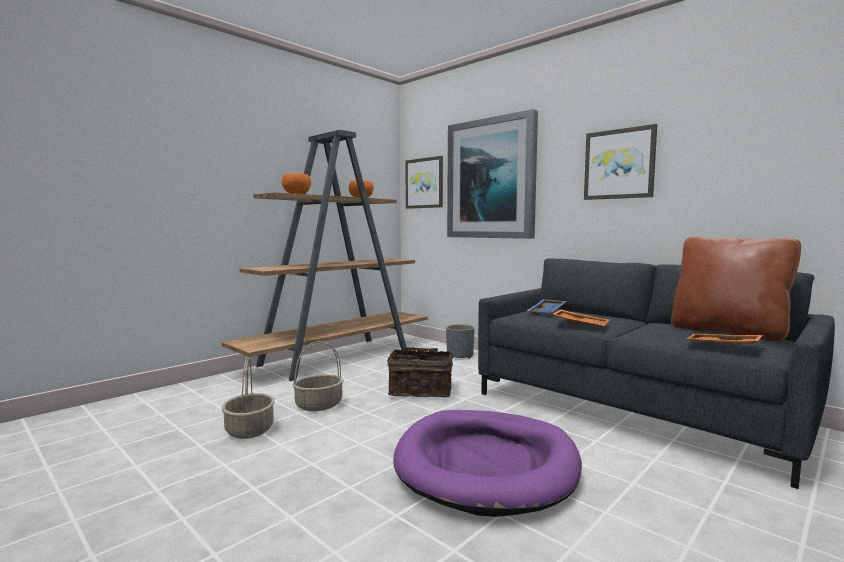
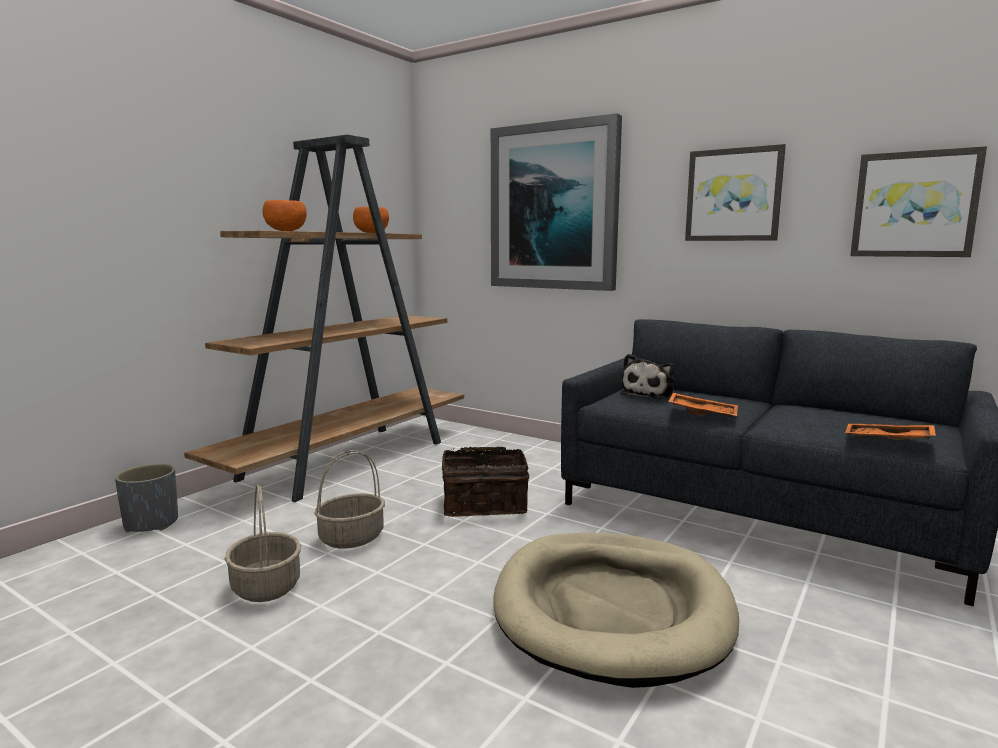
camera: 10 degrees left, 5 degrees up
(424, 183) = (454, 208): picture -> picture (914, 204)
(460, 355) = (515, 447): grey planter -> grey planter (151, 523)
(486, 464) = (611, 609): purple dog bed -> beige dog bed
(547, 312) = (649, 394): blue tray -> plush toy
(727, 331) = (879, 416): brown pillow -> none

